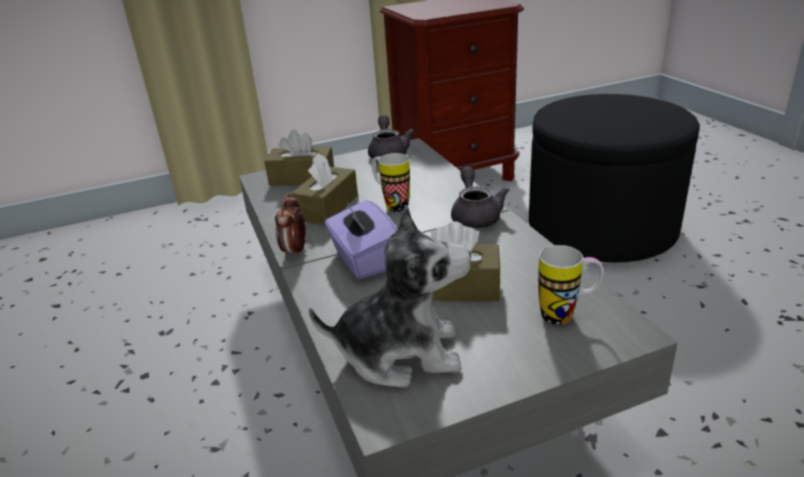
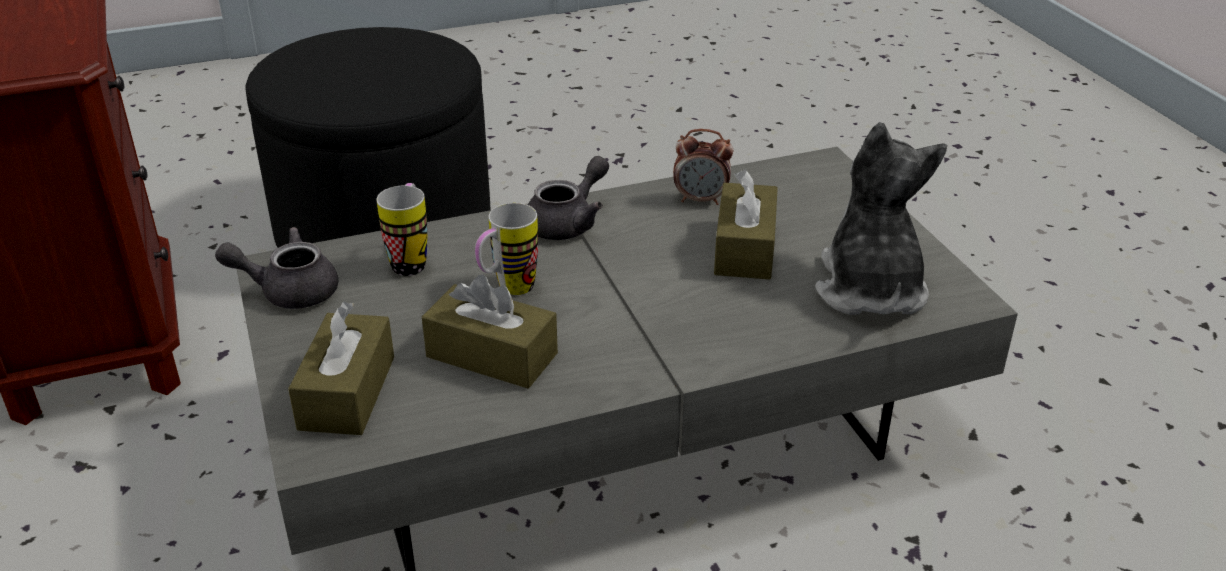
camera: 90 degrees left, 5 degrees up
(295, 251) = (635, 381): alarm clock -> alarm clock (701, 199)
(363, 260) = (670, 316): purple tissue box -> none
(475, 215) = (568, 222): grey teapot -> grey teapot turned 135 degrees clockwise
(567, 315) = (799, 189): mug -> mug (411, 260)

